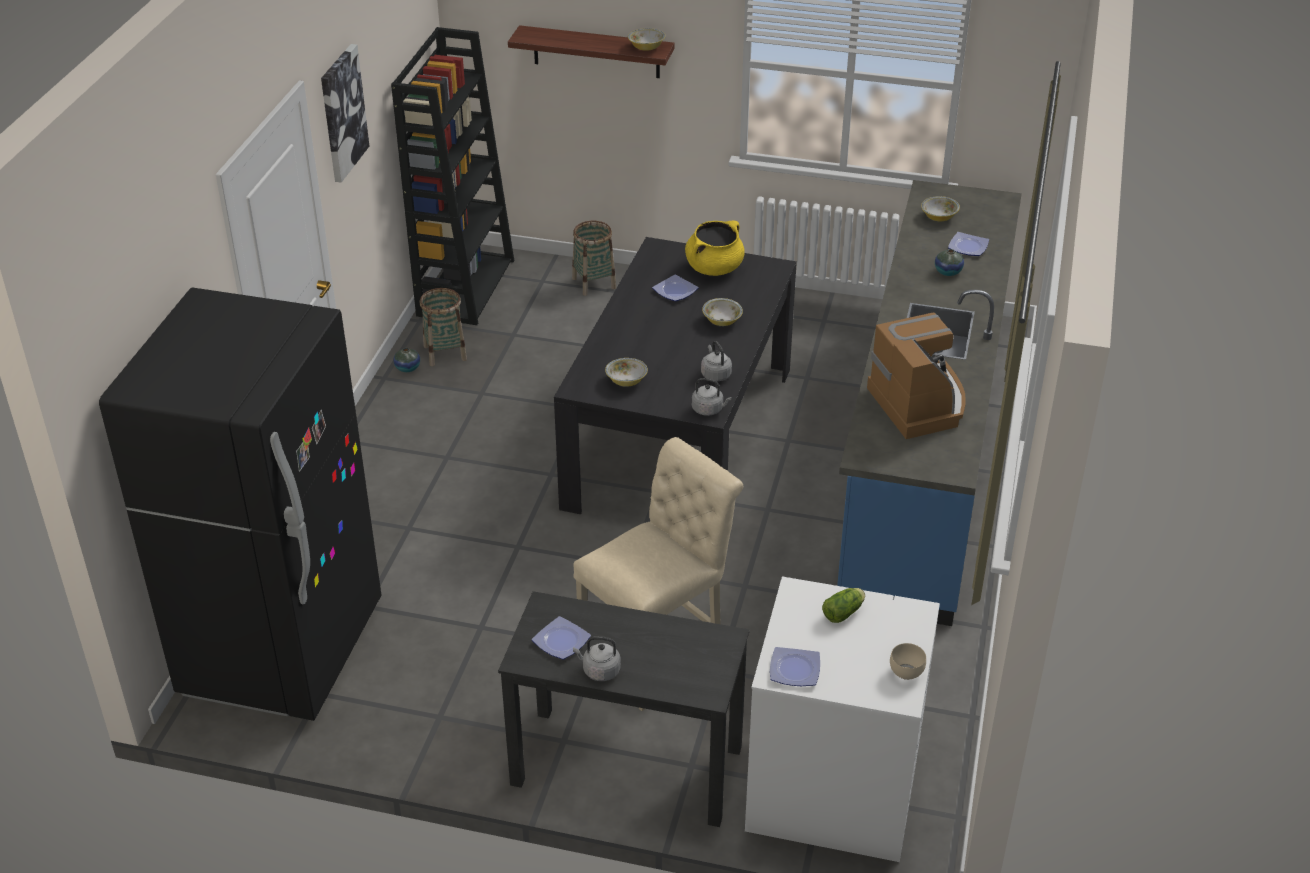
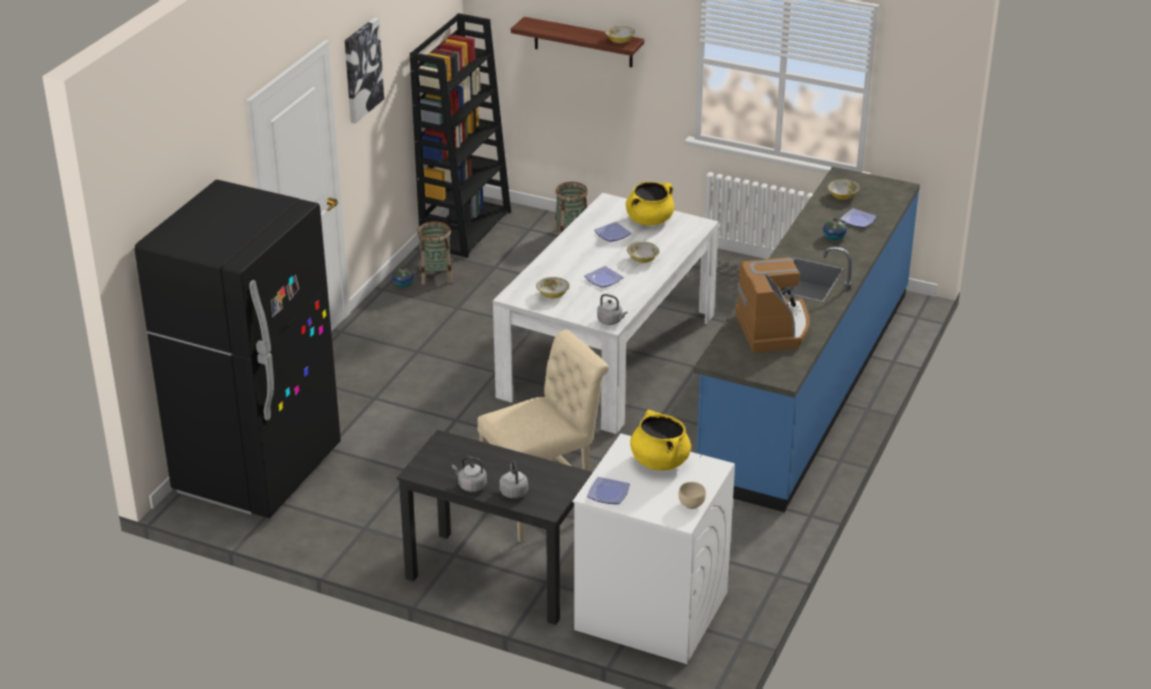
camera: 10 degrees right, 5 degrees down
(561, 642) = (448, 464): plate -> plate (603, 280)
(680, 437) = (608, 355): black dining table -> white dining table
(715, 374) = (624, 296): grey kettle -> grey kettle (513, 491)
(844, 612) = (659, 461): lettuce -> yellow cooking pot

